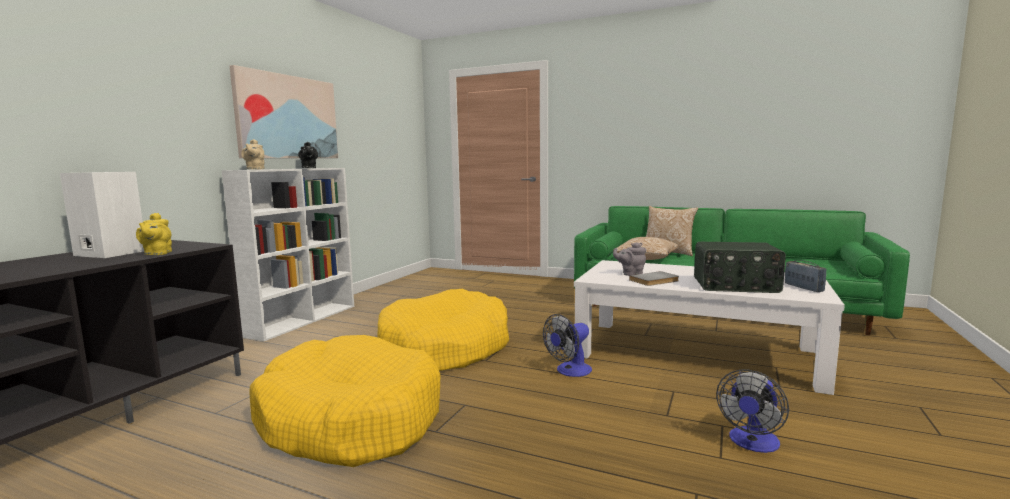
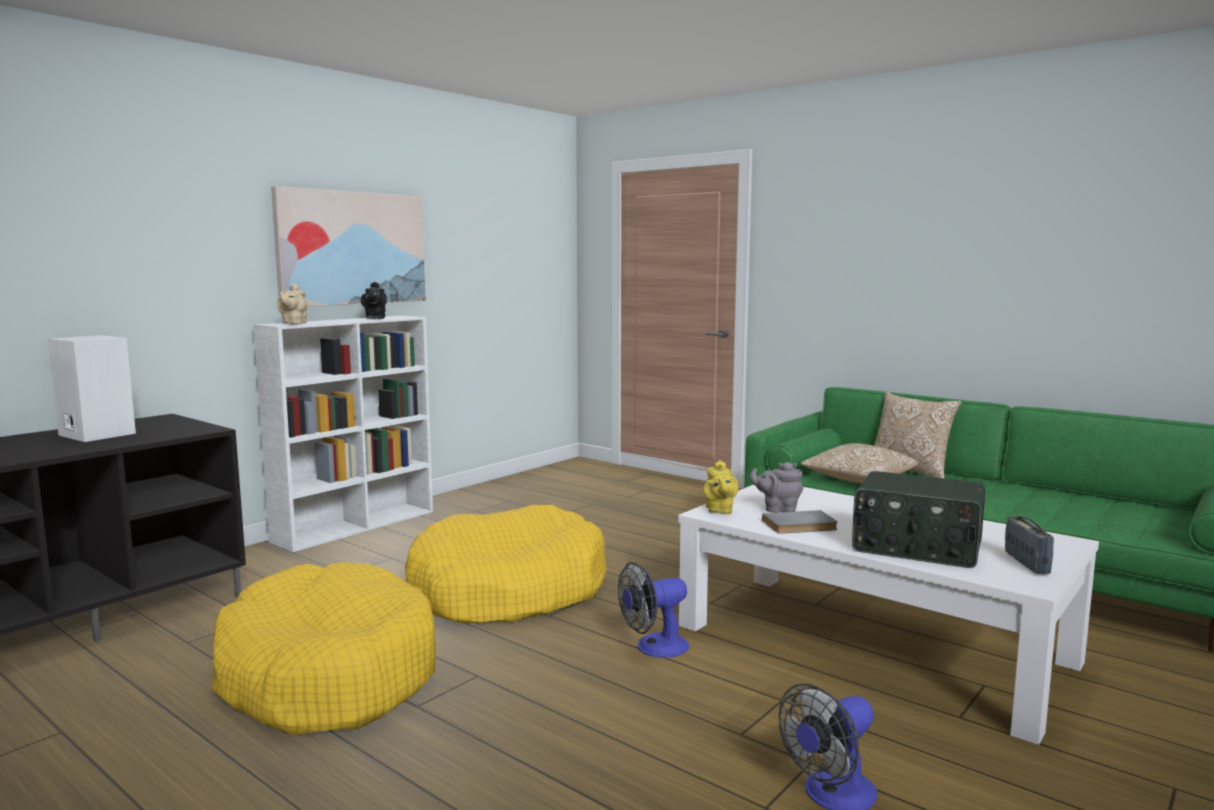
camera: 15 degrees right, 0 degrees up
(157, 253) = (141, 439): yellow teapot -> yellow teapot (719, 511)

